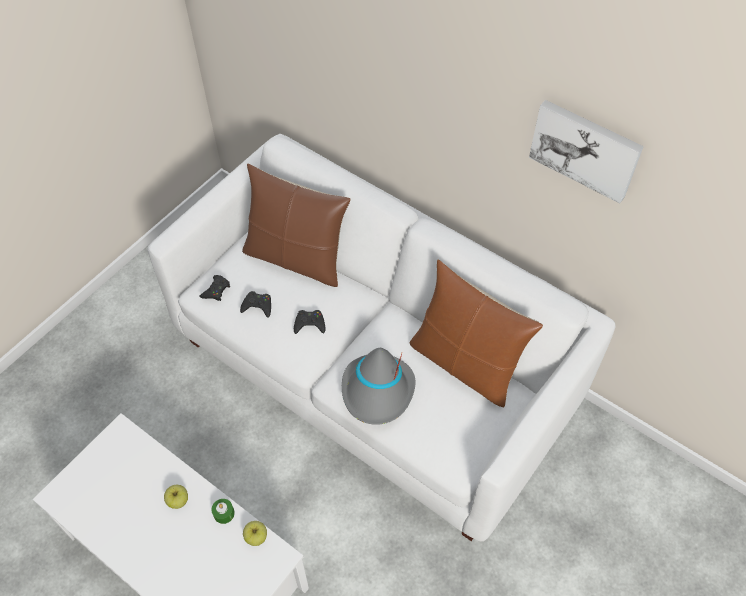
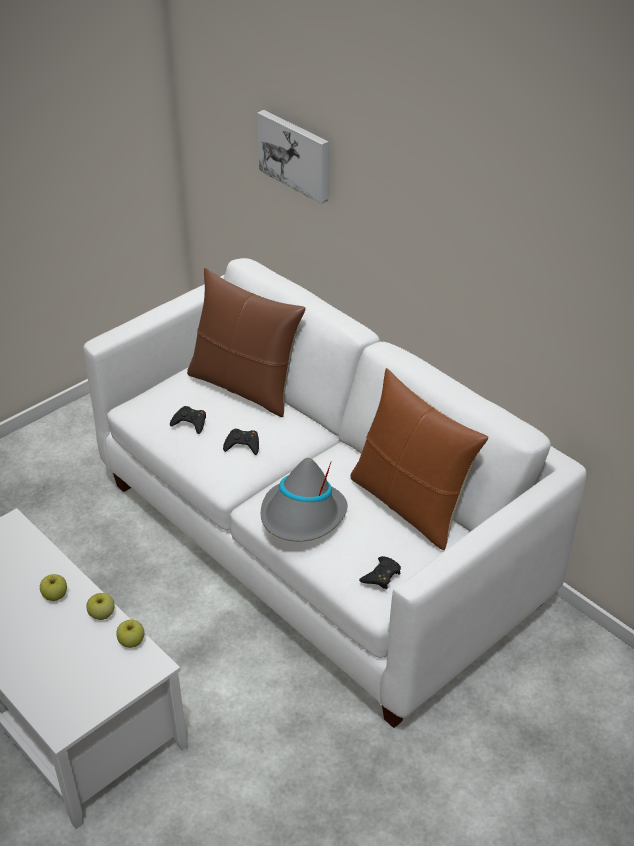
camera: 10 degrees right, 15 degrees down
(216, 290) = (149, 405): black game controller -> black game controller (381, 576)
(224, 513) = (102, 614): green candle -> apple
(585, 149) = (546, 242): picture -> picture (296, 155)

